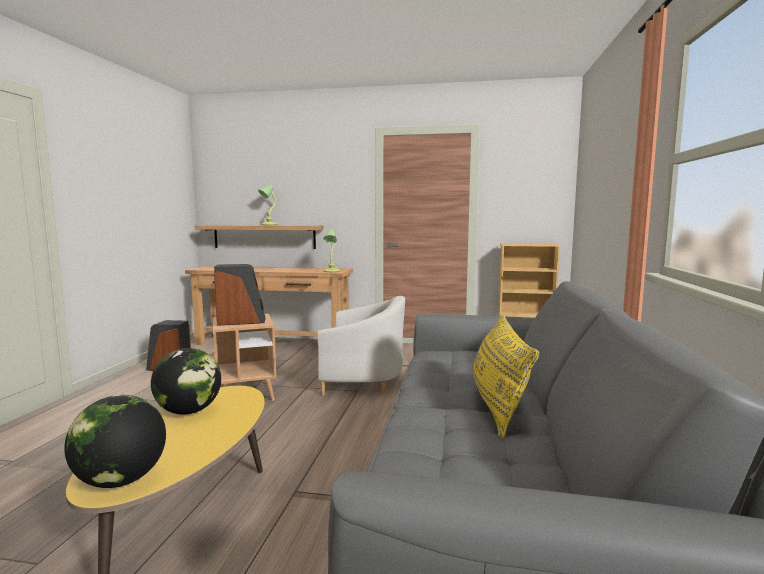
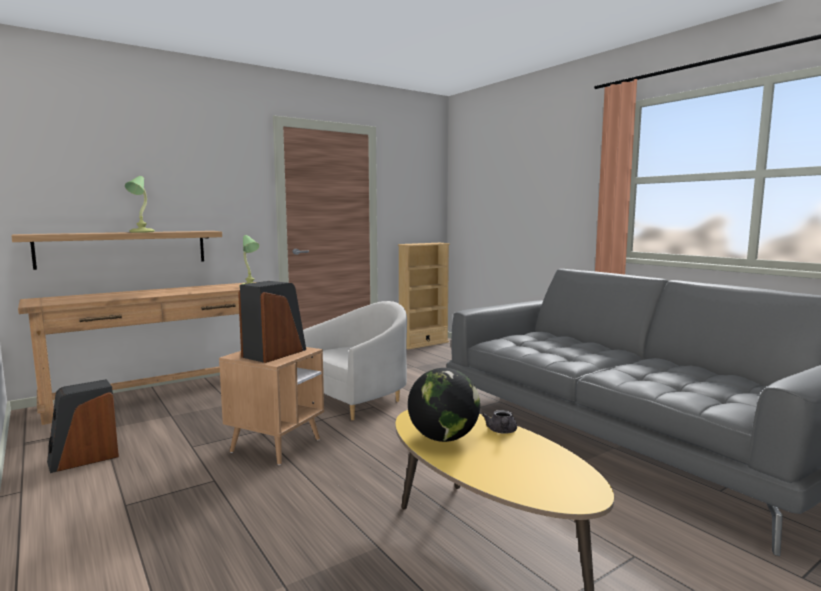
camera: 45 degrees left, 0 degrees up
(121, 480) = (569, 488): globe -> none
(228, 424) = (501, 431): none -> grey teapot
(498, 404) = (624, 358): yellow pillow -> none

